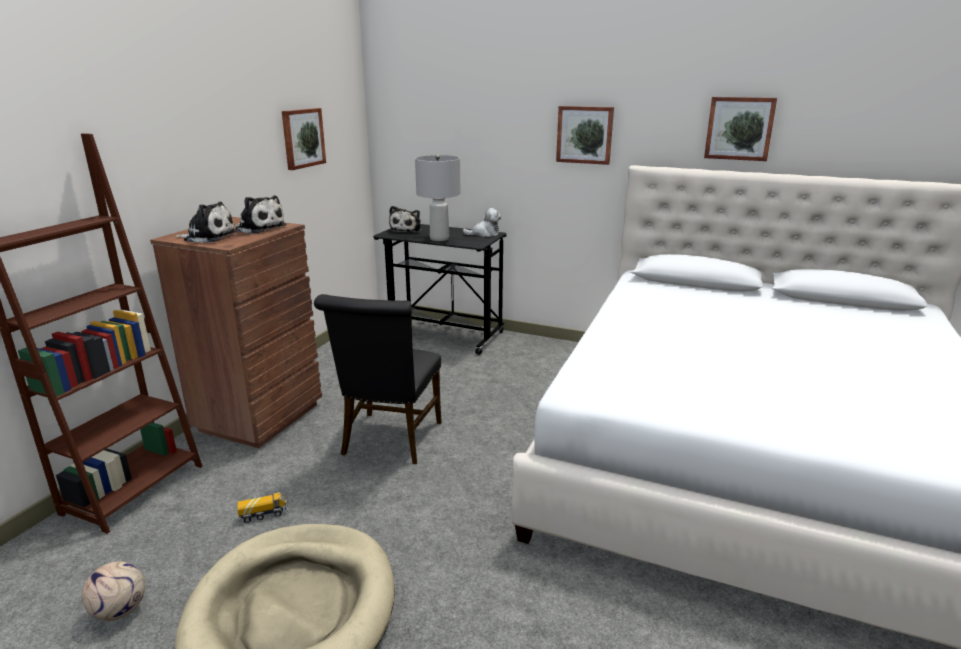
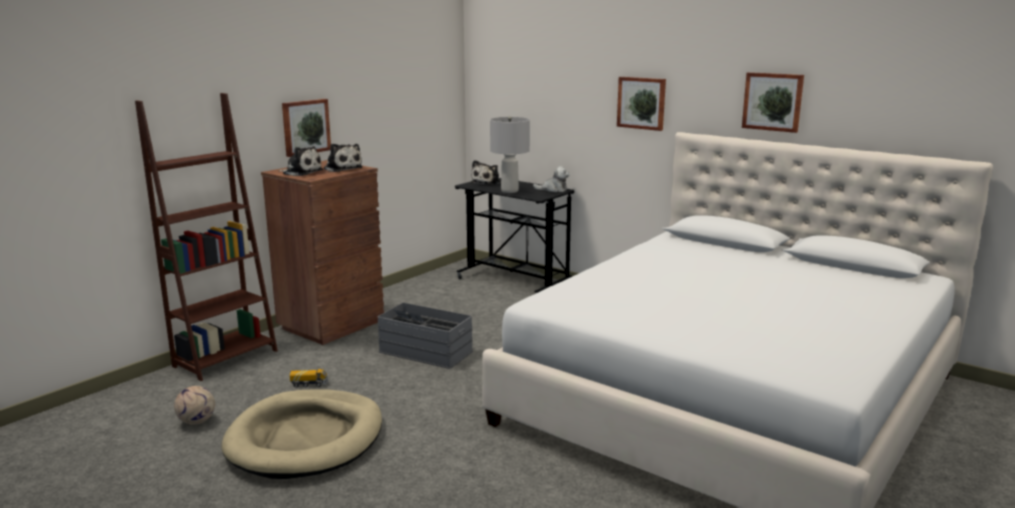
camera: 15 degrees right, 5 degrees down
(302, 138) = (398, 99): picture -> picture (305, 127)
(390, 441) = (425, 352): black chair -> grey storage box

